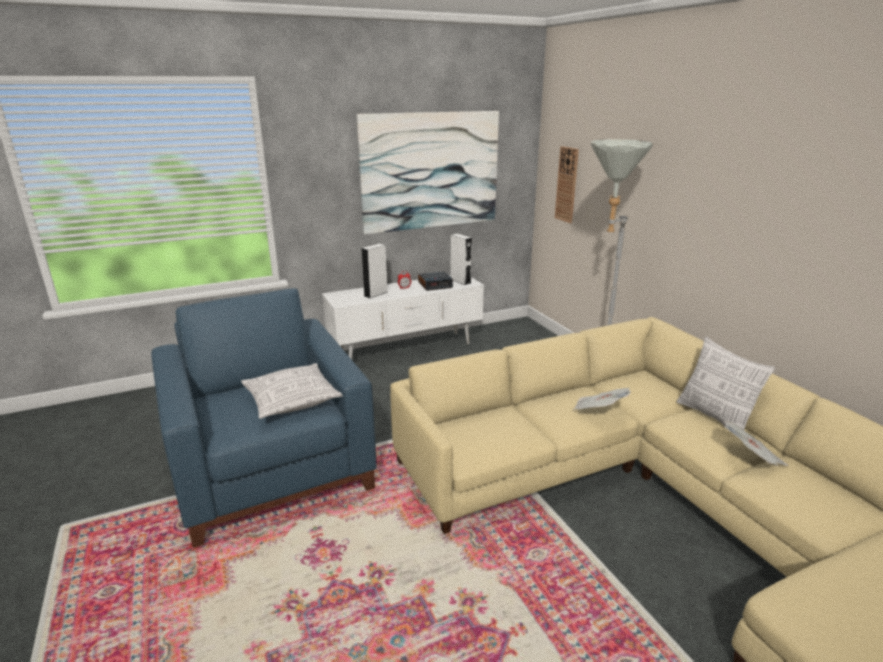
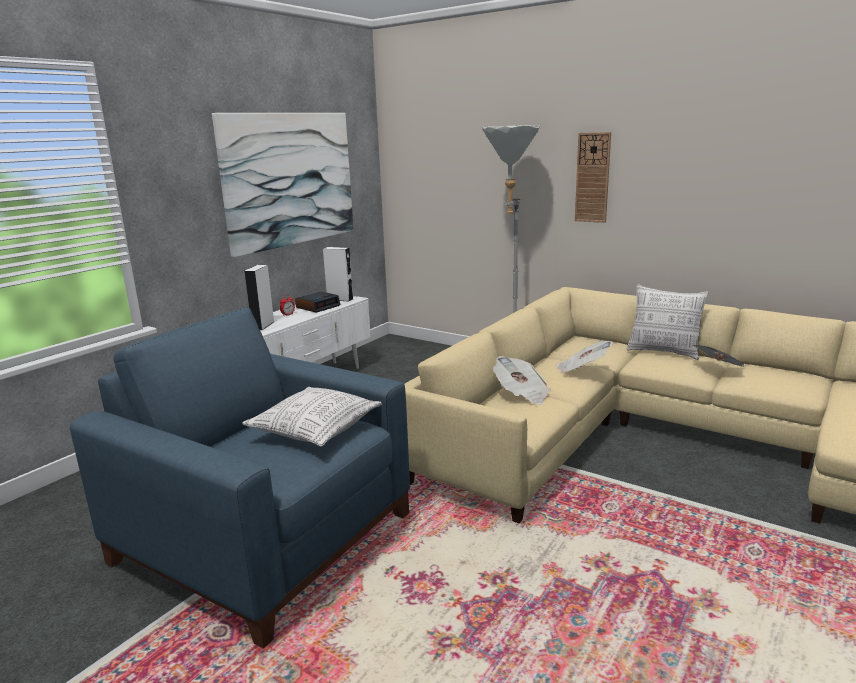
camera: 30 degrees left, 5 degrees down
(511, 418) = (522, 394): none -> newspaper
(567, 184) = (425, 184): wall clock -> wall clock (592, 178)

